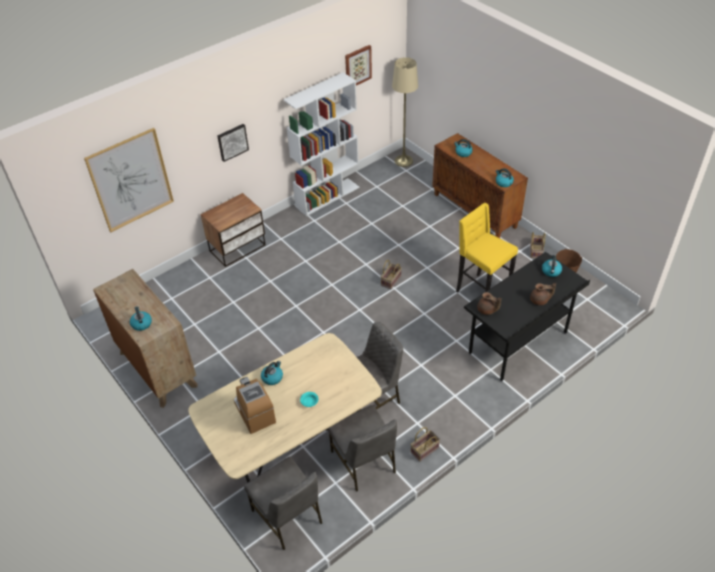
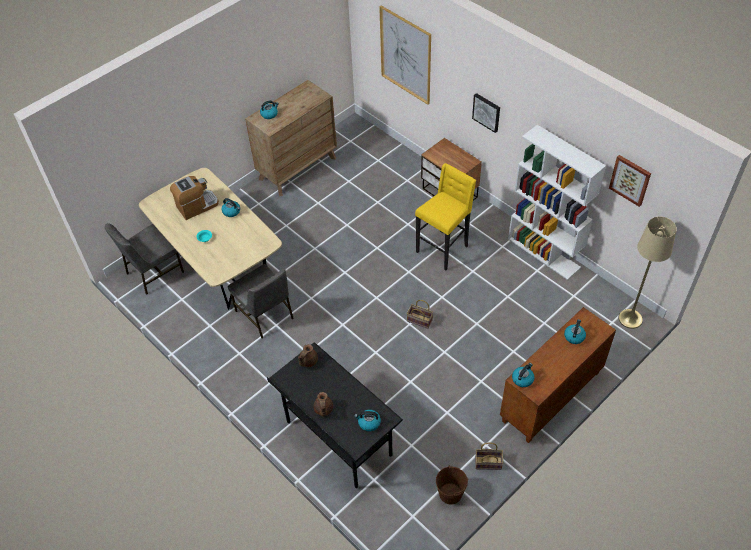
camera: 85 degrees right, 5 degrees up
(364, 462) = (200, 317): grey chair -> none
(424, 451) = (209, 360): basket -> none
(481, 292) = (411, 404): yellow stool -> yellow stool (443, 249)

